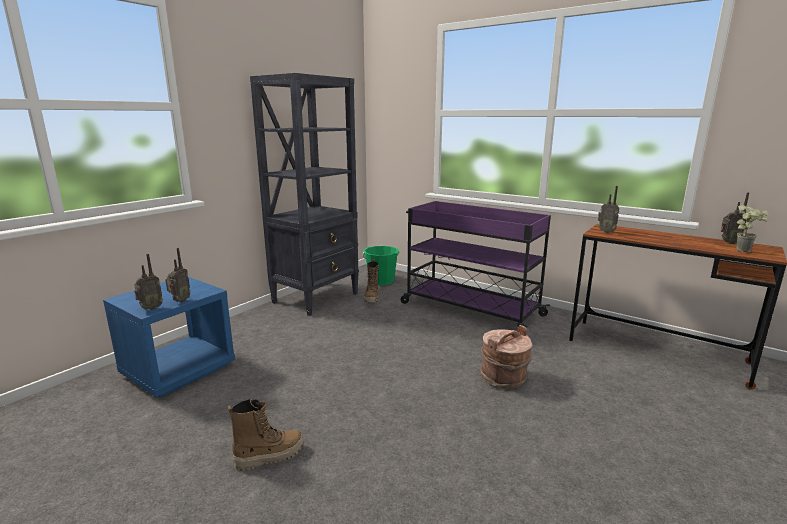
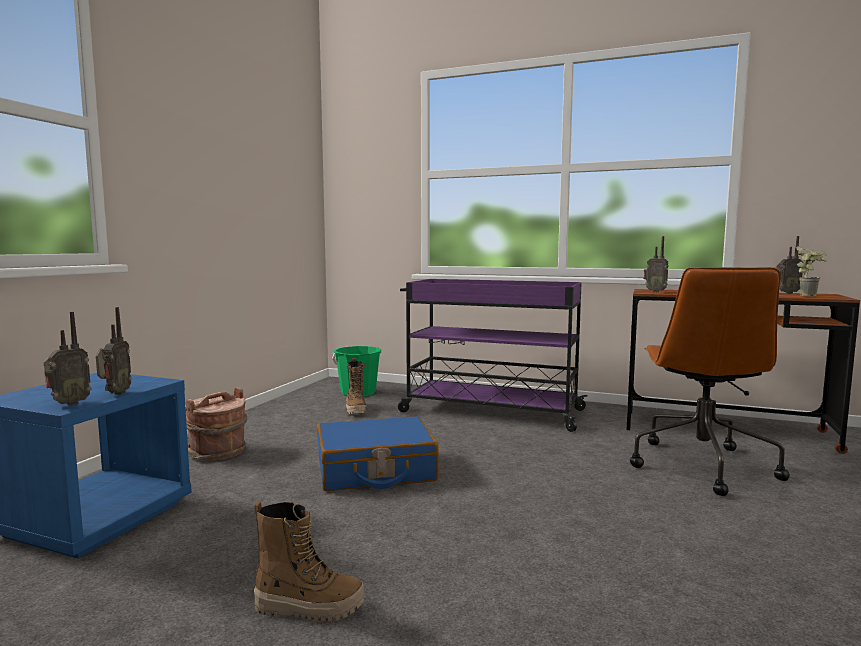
camera: 15 degrees left, 10 degrees down
(269, 456) = (309, 607): boot -> boot turned 45 degrees clockwise
(316, 298) = (277, 416): black bookcase -> none
(358, 355) = (375, 470): none -> blue suitcase
(504, 378) = (579, 473): brown bucket -> brown bucket (218, 452)
(608, 383) = (700, 465): none -> brown office chair

